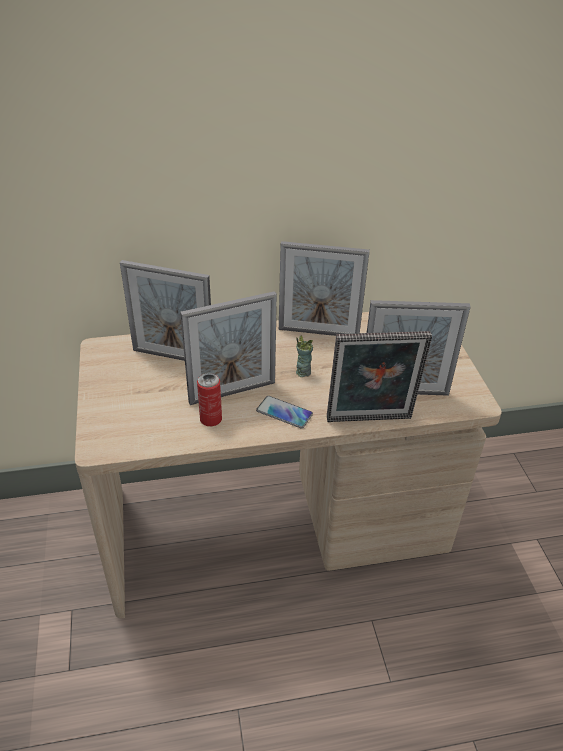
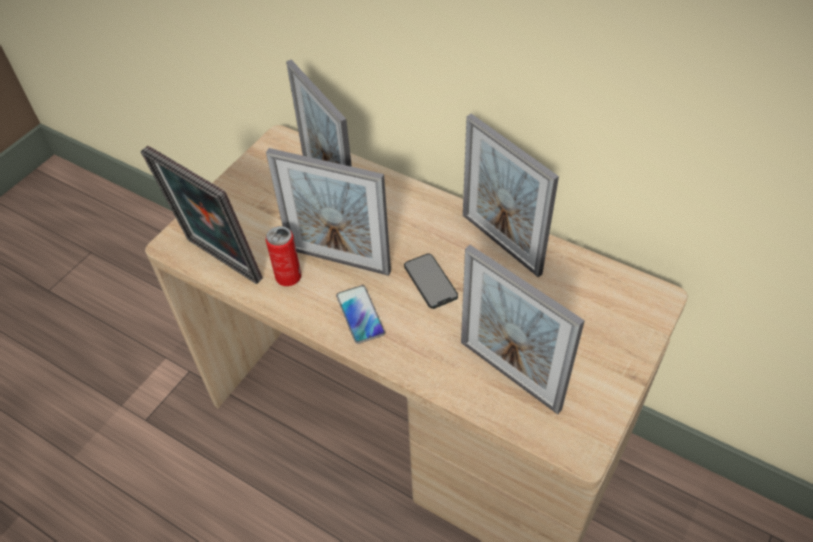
camera: 45 degrees right, 10 degrees up
(303, 372) = (430, 281): cup -> phone
(369, 421) = (431, 383): picture frame -> picture frame (219, 263)

